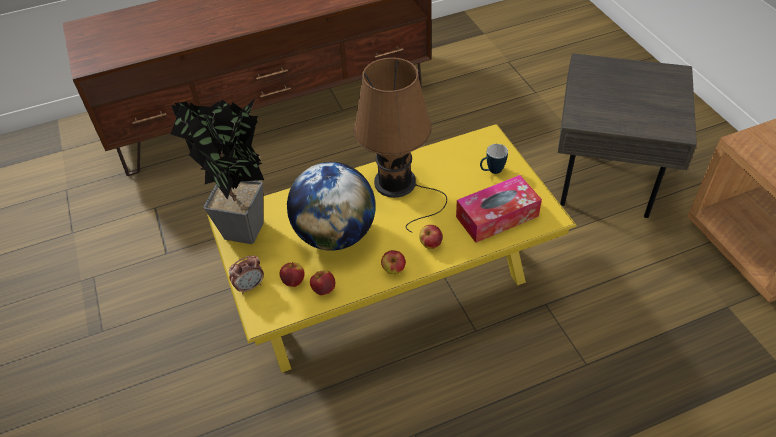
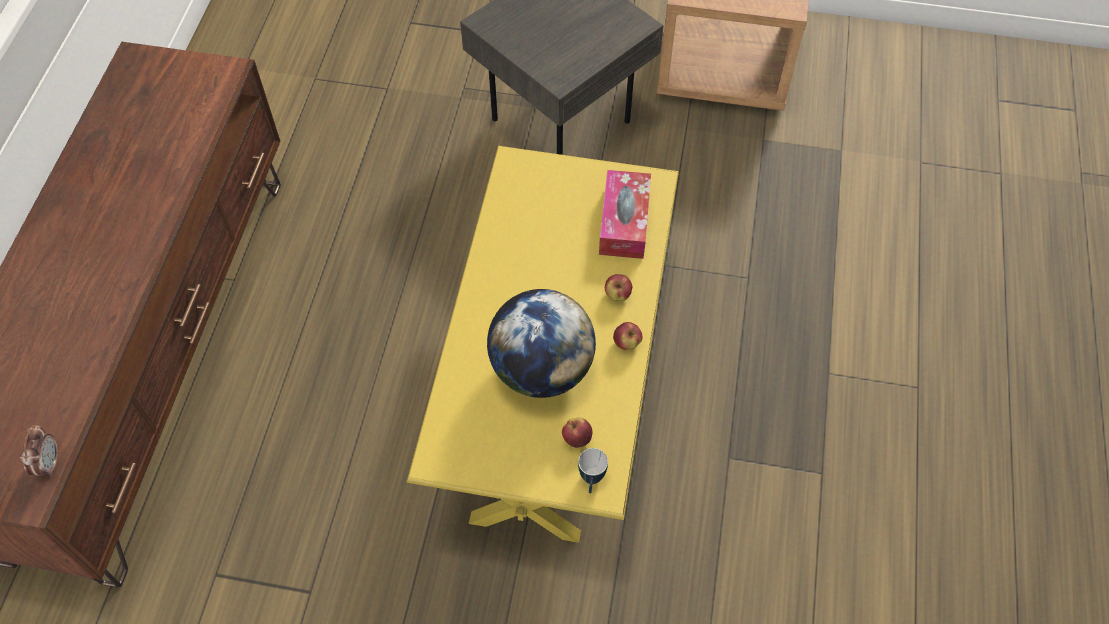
camera: 60 degrees left, 10 degrees up
(248, 234) = (476, 451): potted plant -> none
(250, 286) = (553, 483): alarm clock -> alarm clock (49, 463)
(324, 289) = (608, 416): apple -> none
(398, 185) = (517, 277): brown table lamp -> none
(491, 171) = (562, 190): mug -> mug (591, 482)

